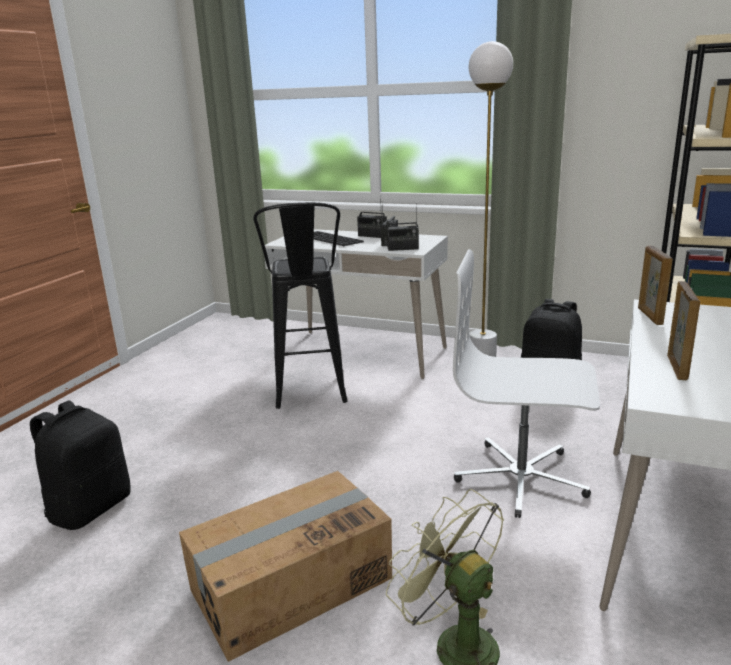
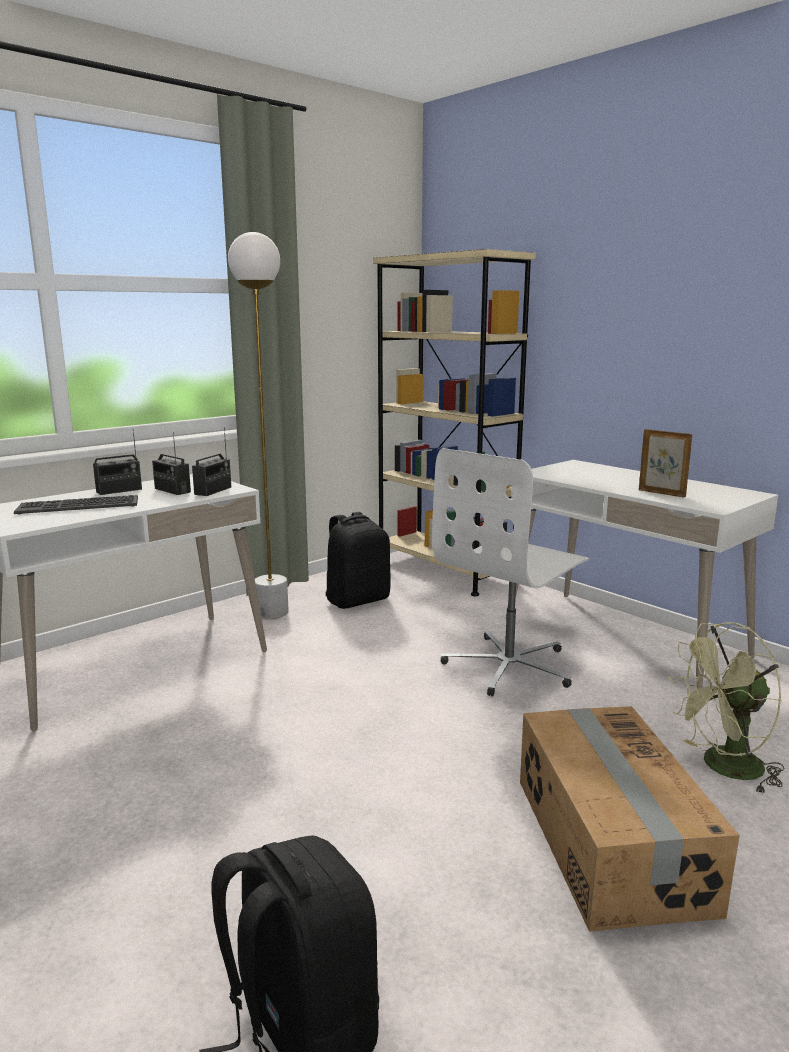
camera: 65 degrees left, 5 degrees down
(311, 397) = (205, 731): black stool -> none
(649, 316) = (557, 477): picture frame -> none

